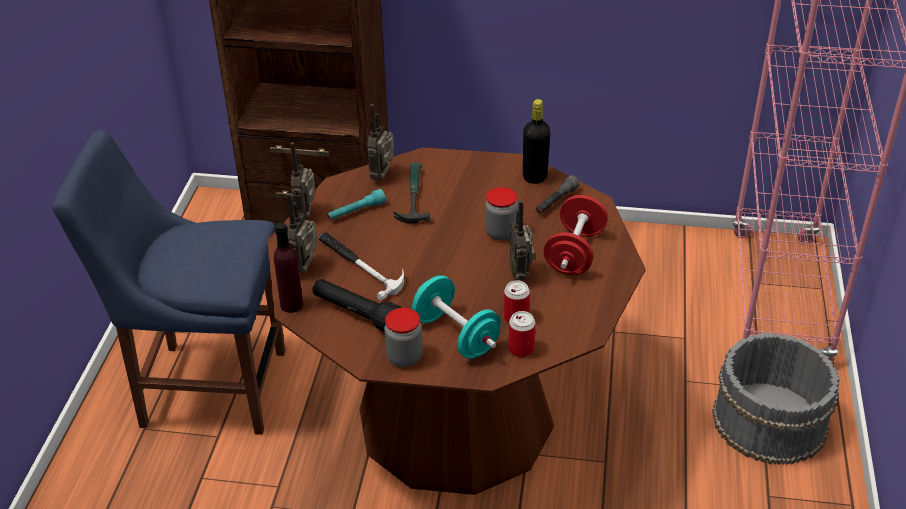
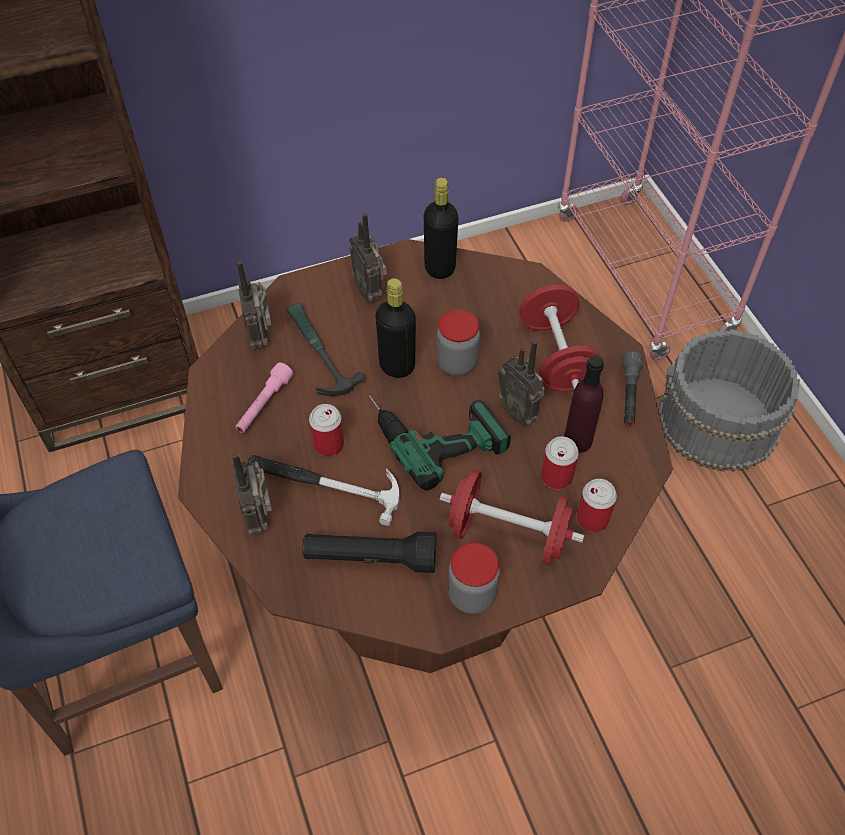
camera: 30 degrees left, 15 degrees up
(291, 305) = (280, 583): purple bottle -> purple bottle (577, 440)
(307, 215) = (204, 435): radio -> radio (370, 291)
(356, 212) = (264, 405): turquoise flashlight -> pink flashlight
(379, 246) = (328, 444): none -> can
(454, 262) = (433, 429): none -> power drill
(456, 335) = (508, 534): turquoise dumbbell -> red dumbbell
(459, 221) = (397, 366): none -> black bottle
(556, 202) = (487, 293): grey flashlight -> grey flashlight (629, 395)

